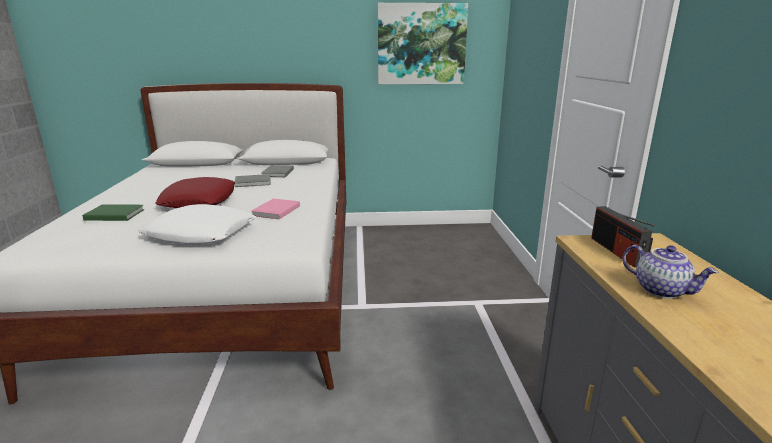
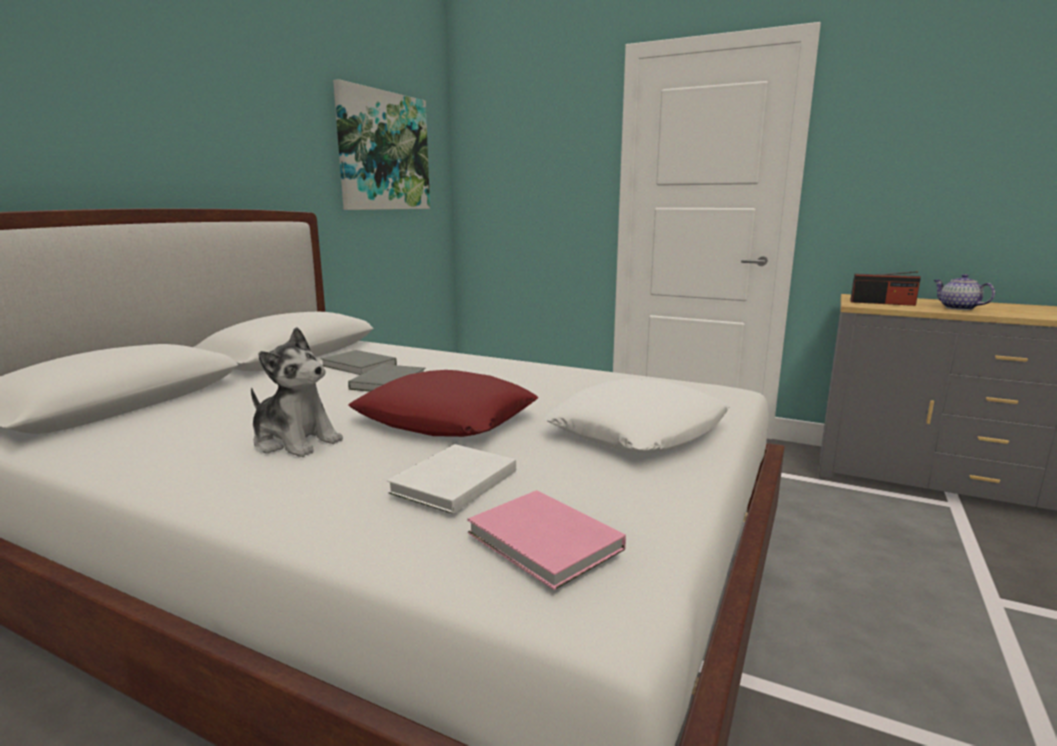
camera: 60 degrees left, 5 degrees down
(114, 214) = (451, 482): green book -> white book
(161, 189) = (295, 441): none -> plush toy
(275, 211) = (575, 386): pink book -> pink book (545, 543)
(662, 290) = (957, 308): teapot -> teapot turned 105 degrees counterclockwise

